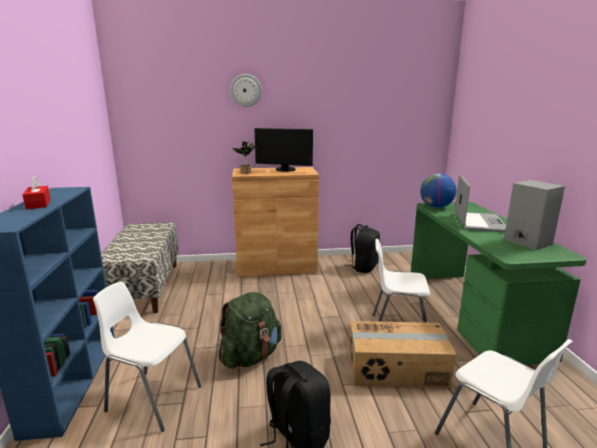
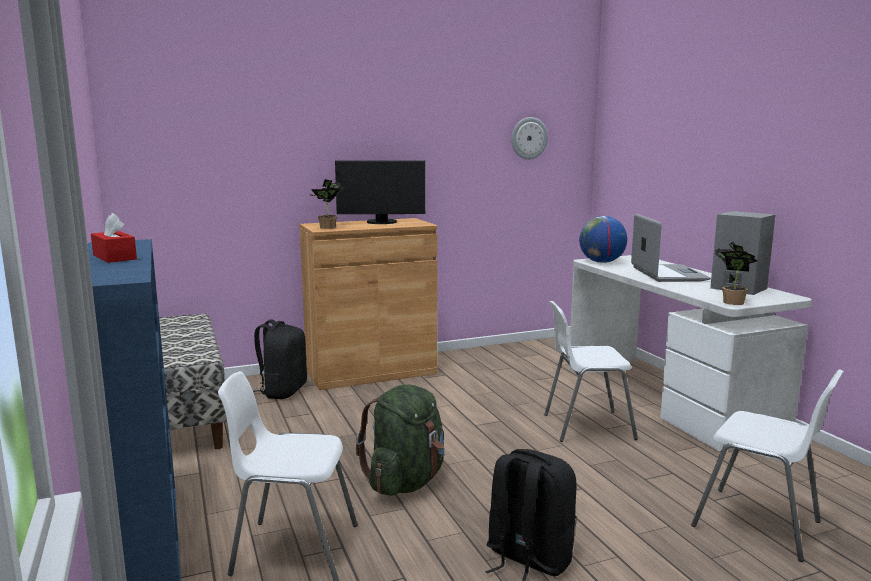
camera: 15 degrees left, 5 degrees down
(246, 90) = (317, 105): wall clock -> wall clock (528, 138)
(363, 267) = (498, 361): black backpack -> black backpack (282, 391)
(397, 369) = (610, 469): cardboard box -> none
(472, 312) = (667, 398): green desk -> white desk
(510, 255) = (730, 302): none -> potted plant

